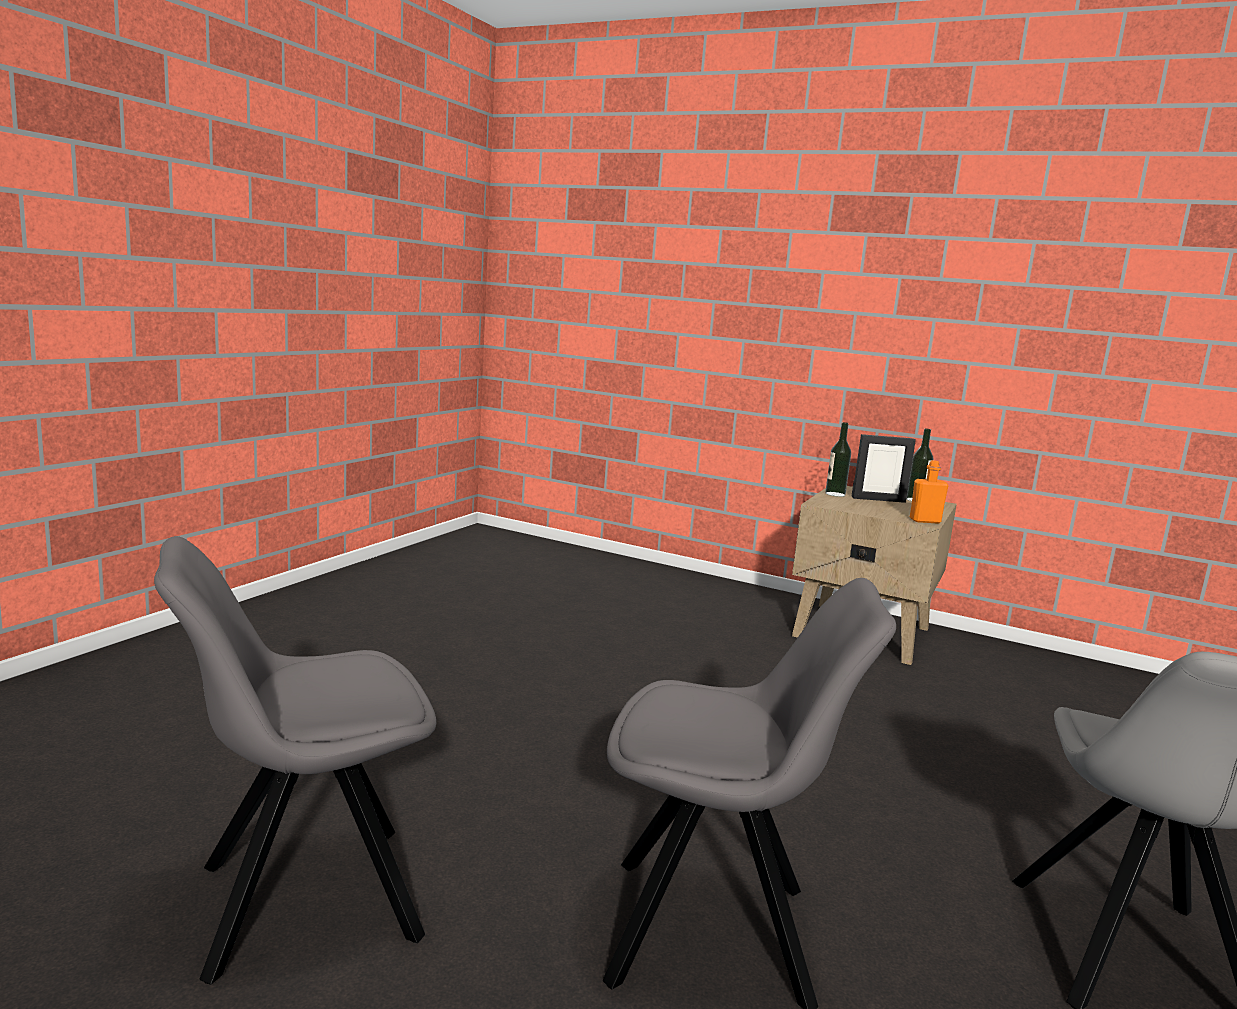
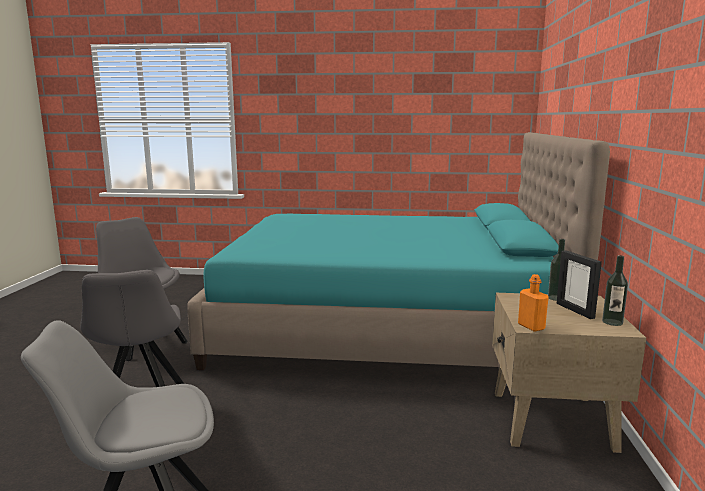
camera: 70 degrees right, 0 degrees up
(537, 632) = (387, 327): none -> turquoise bed

